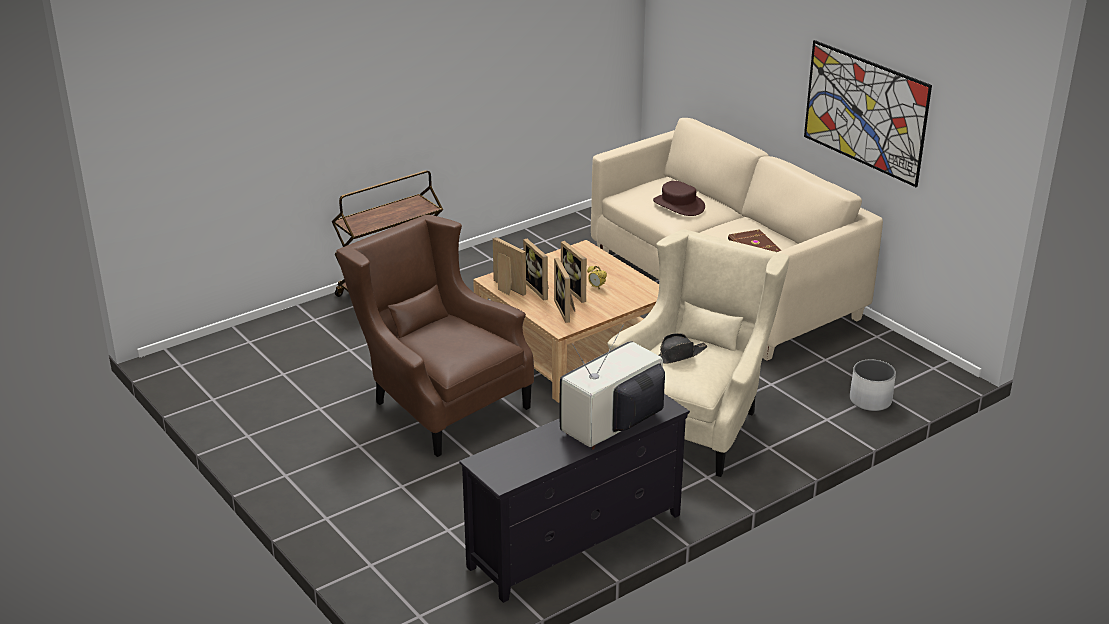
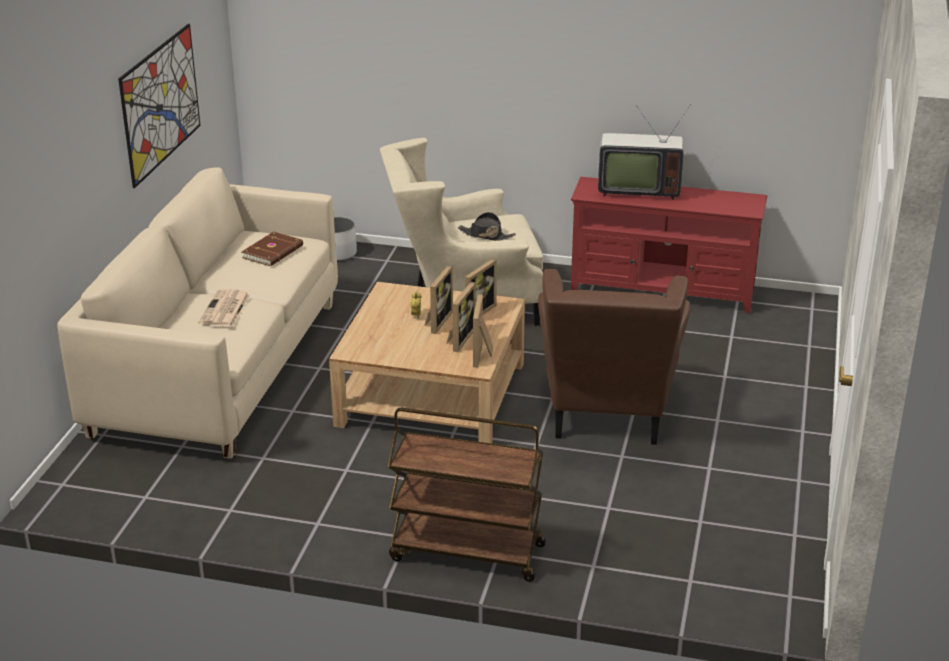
camera: 130 degrees left, 0 degrees up
(576, 542) = (662, 291): black tv stand -> red tv stand
(678, 205) = (225, 310): brown hat -> newspaper

